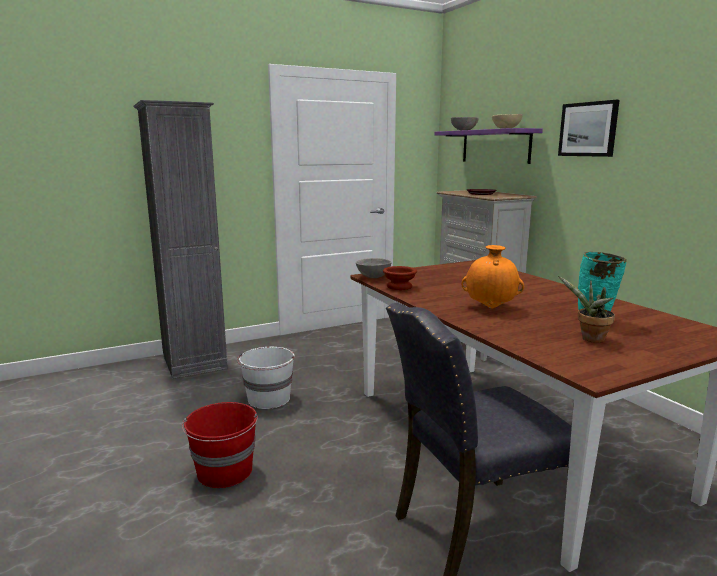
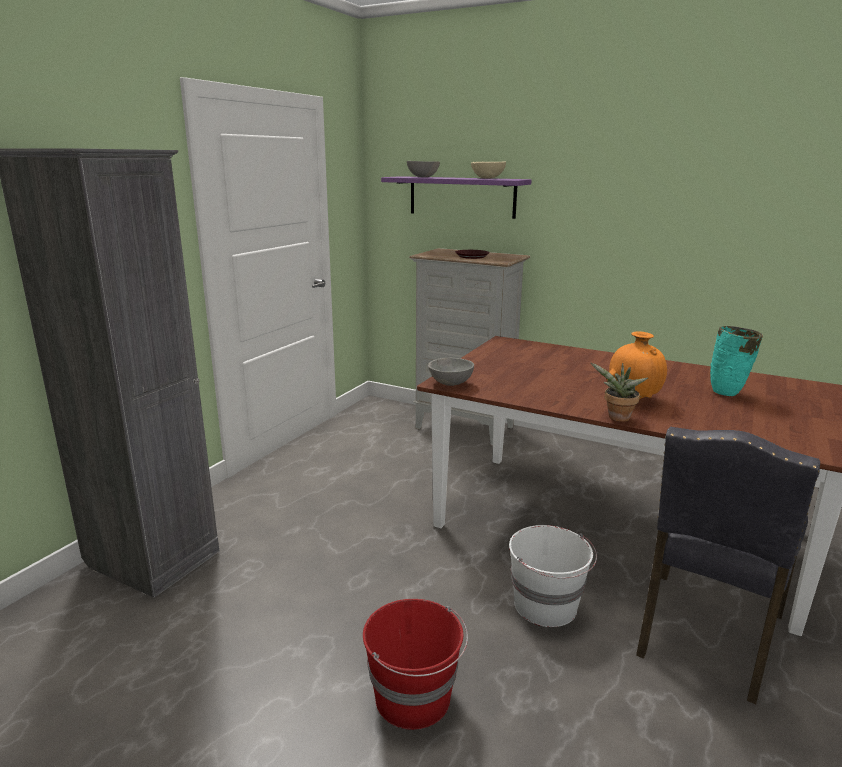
camera: 35 degrees left, 5 degrees up
(269, 399) = (335, 575): white bucket -> white bucket (546, 606)
(400, 287) = (505, 391): brown bowl -> none
(588, 129) = (593, 183): picture -> none
(589, 339) = (765, 416): potted plant -> potted plant (617, 418)

